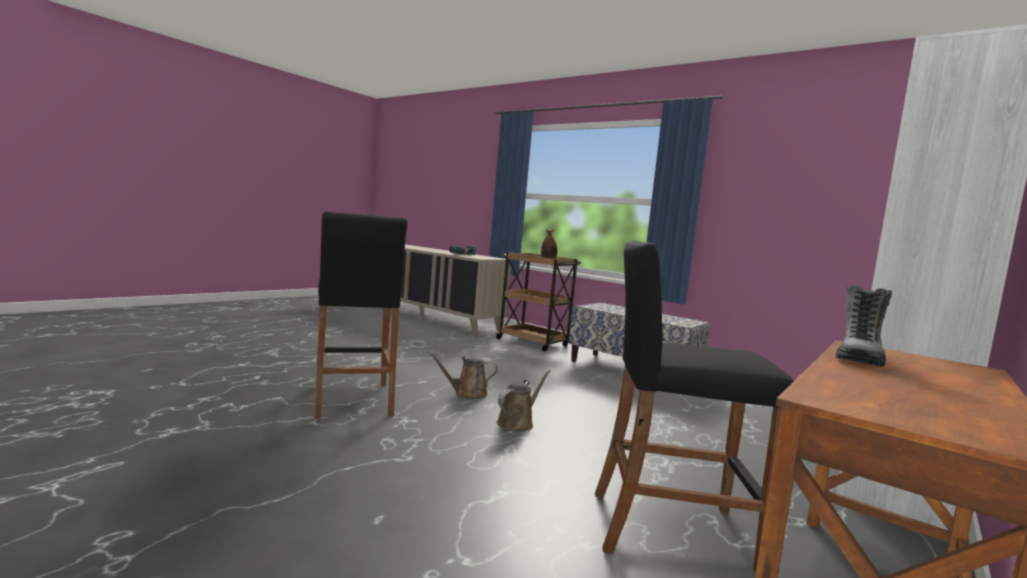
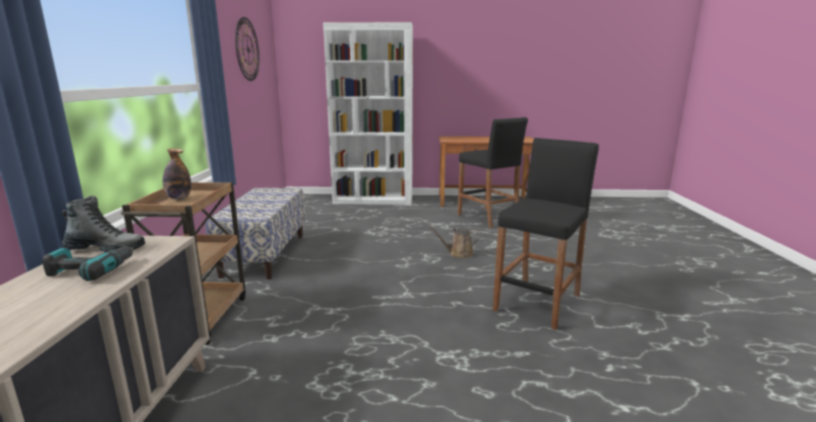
camera: 125 degrees left, 10 degrees up
(467, 394) = (444, 279): brown watering can -> none
(832, 164) = (247, 49): none -> wall clock
(859, 358) = (470, 140): boot -> boot (106, 249)

